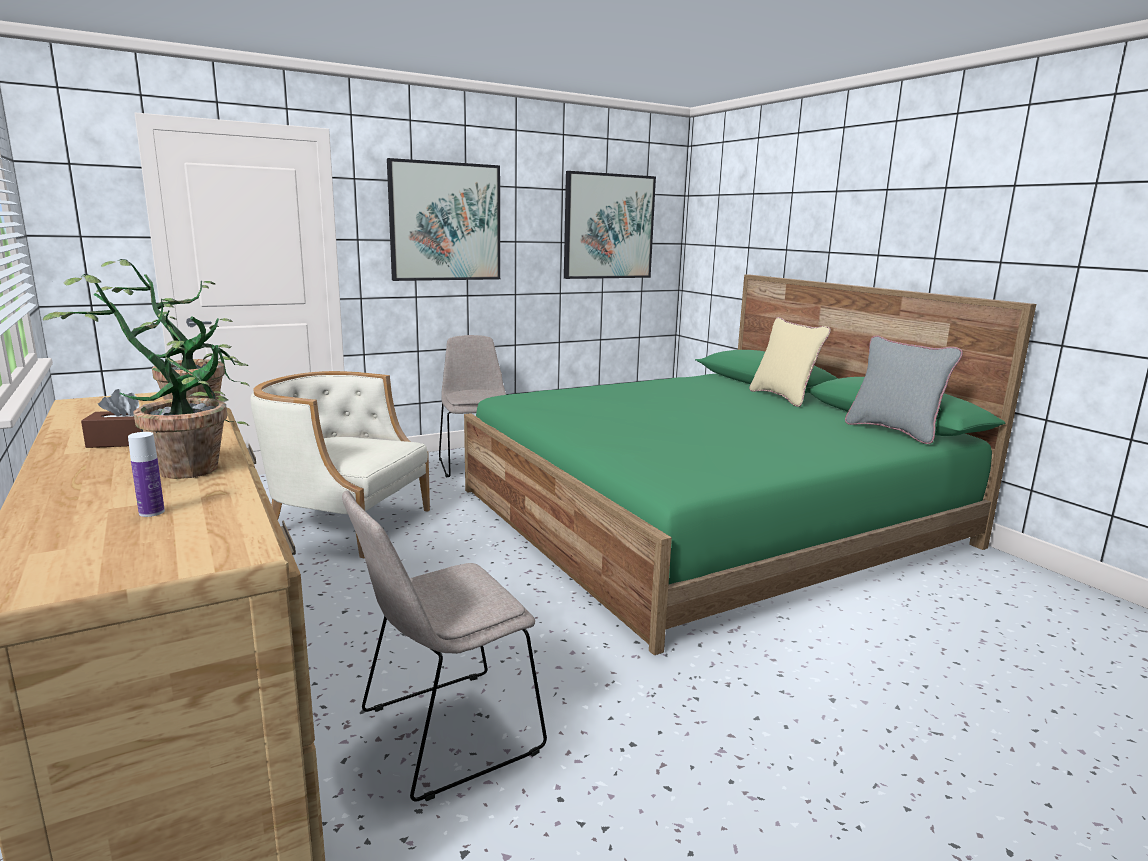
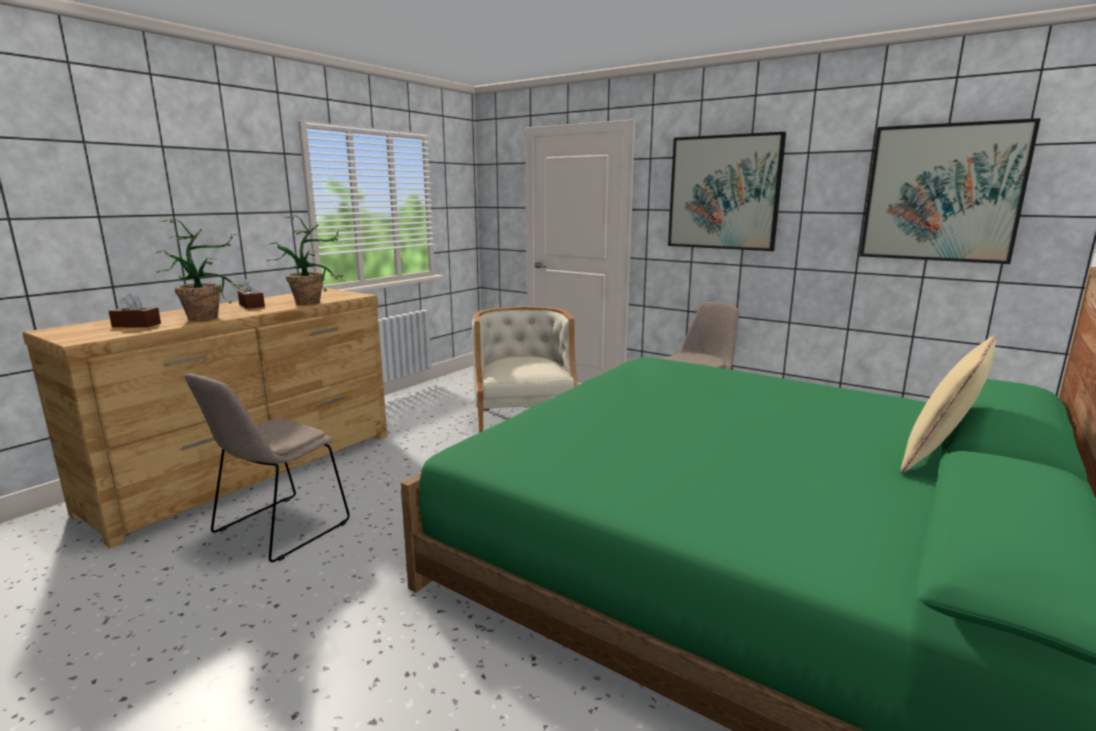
camera: 65 degrees right, 0 degrees up
(151, 512) = (136, 325): bottle -> brown tissue box
(444, 734) = (278, 530): beige chair -> beige chair turned 90 degrees counterclockwise
(893, 431) = (906, 558): grey pillow -> none

